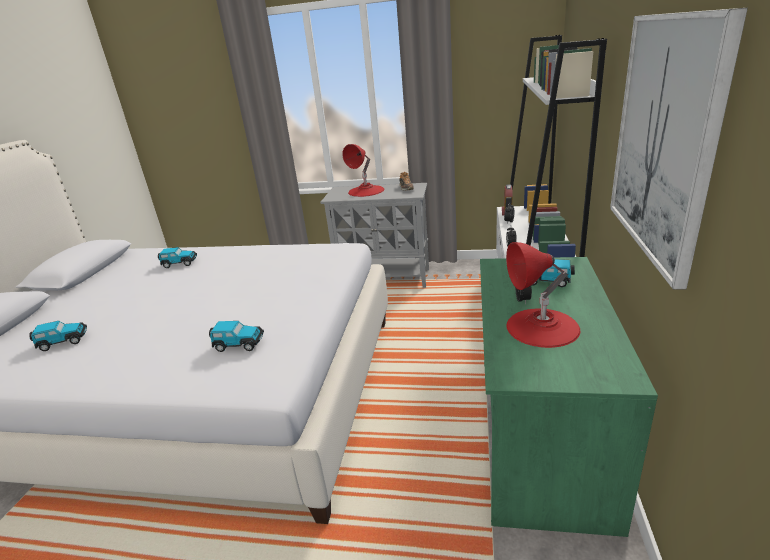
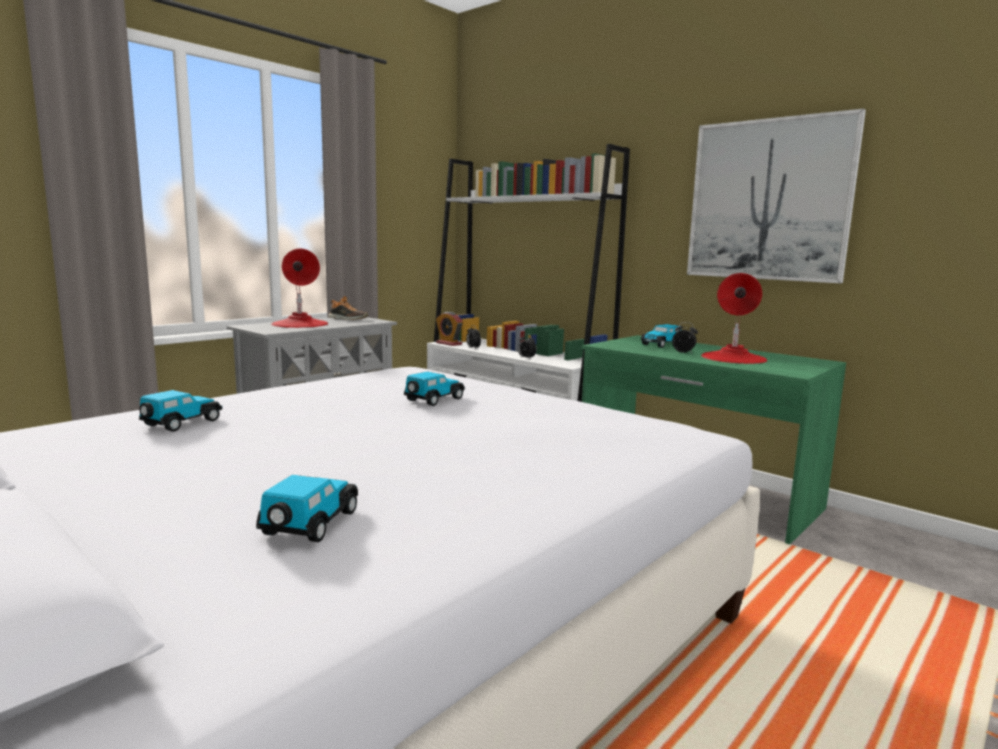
camera: 60 degrees left, 15 degrees down
(238, 344) = (586, 426): toy car -> toy car (433, 400)

